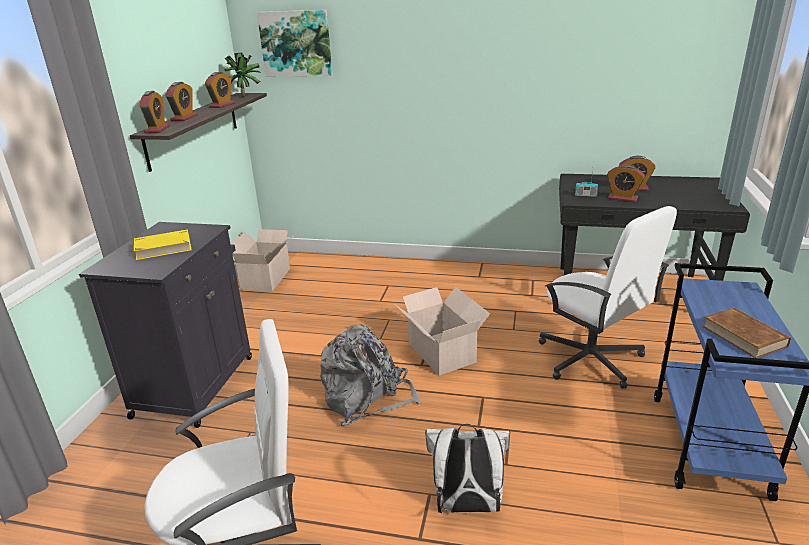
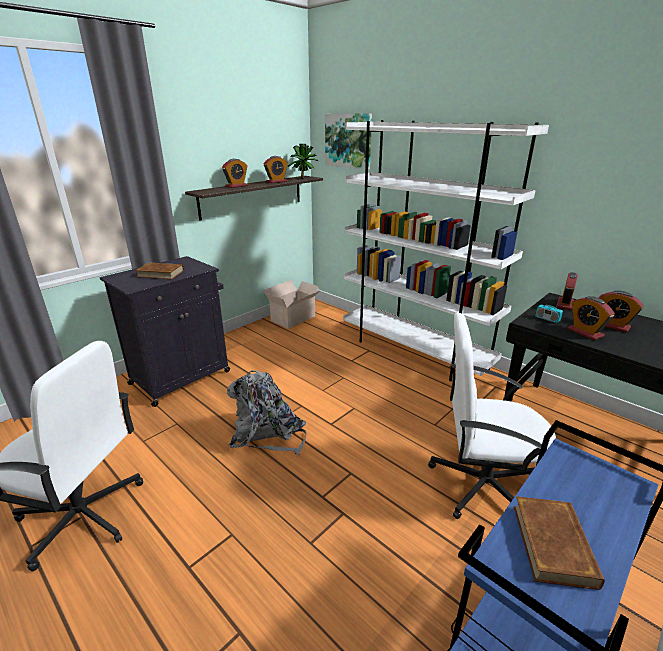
camera: 30 degrees right, 0 degrees up
(157, 129) = (205, 190): alarm clock -> alarm clock (564, 304)
(163, 248) = (160, 273): yellow book -> brown book
(434, 272) = (414, 352): none -> white bookcase
(441, 351) = (356, 419): cardboard box -> none
(467, 506) = (246, 562): white backpack -> none
(591, 359) = (481, 484): white office chair -> white office chair turned 105 degrees clockwise

